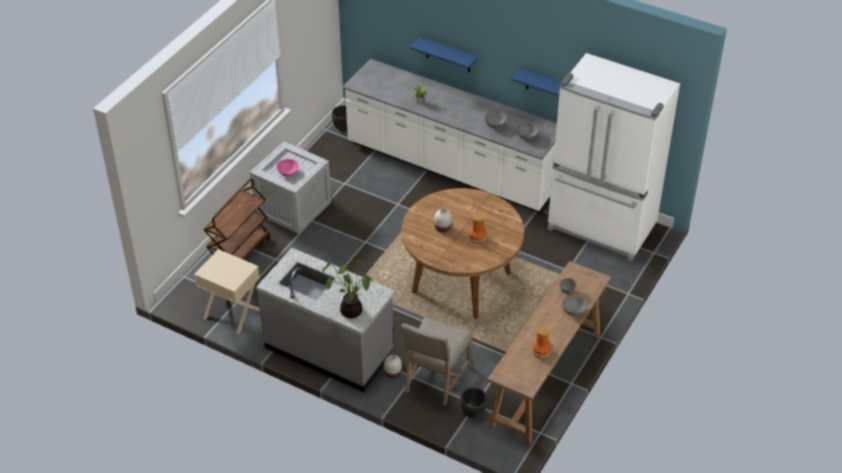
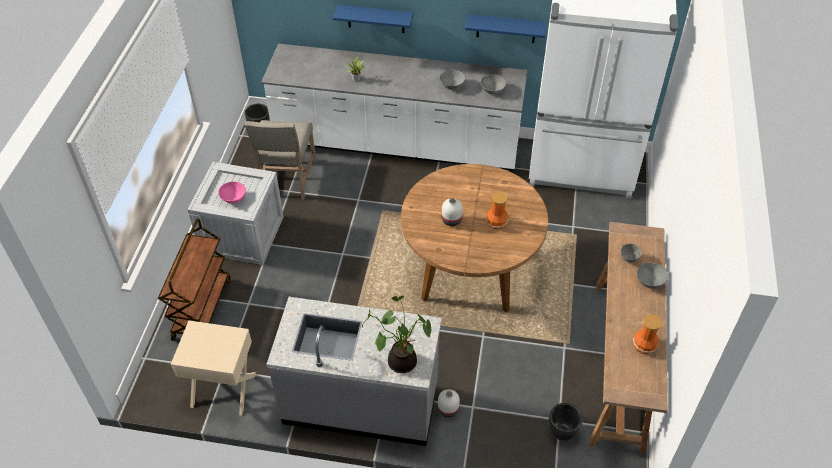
camera: 20 degrees left, 5 degrees up
(435, 379) = (500, 402): beige chair -> beige chair (286, 179)

